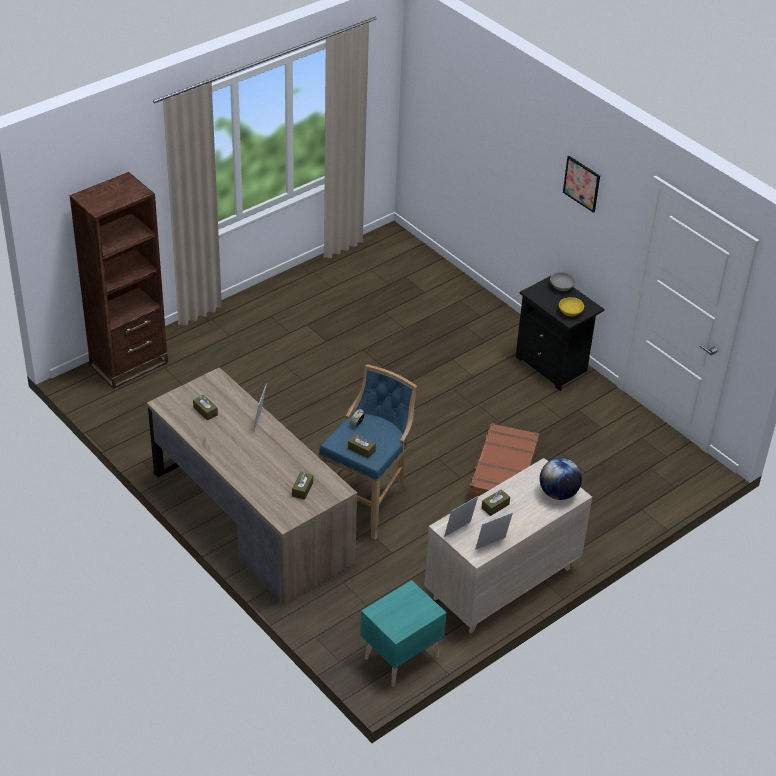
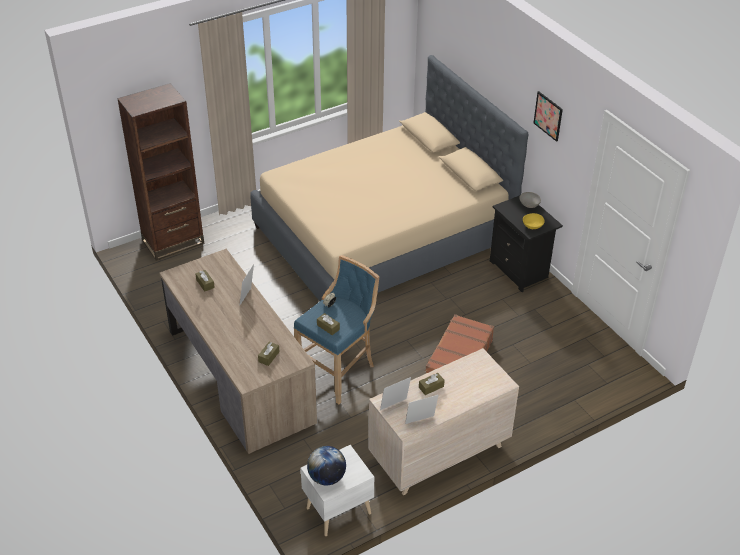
camera: 10 degrees right, 0 degrees up
(384, 336) = (383, 235): none -> beige bed
(399, 657) = (337, 510): turquoise nightstand -> white nightstand
(558, 493) = (489, 380): globe -> globe (327, 477)

